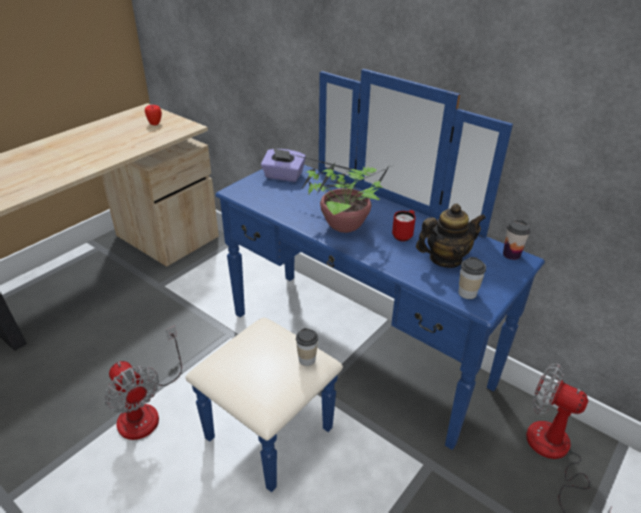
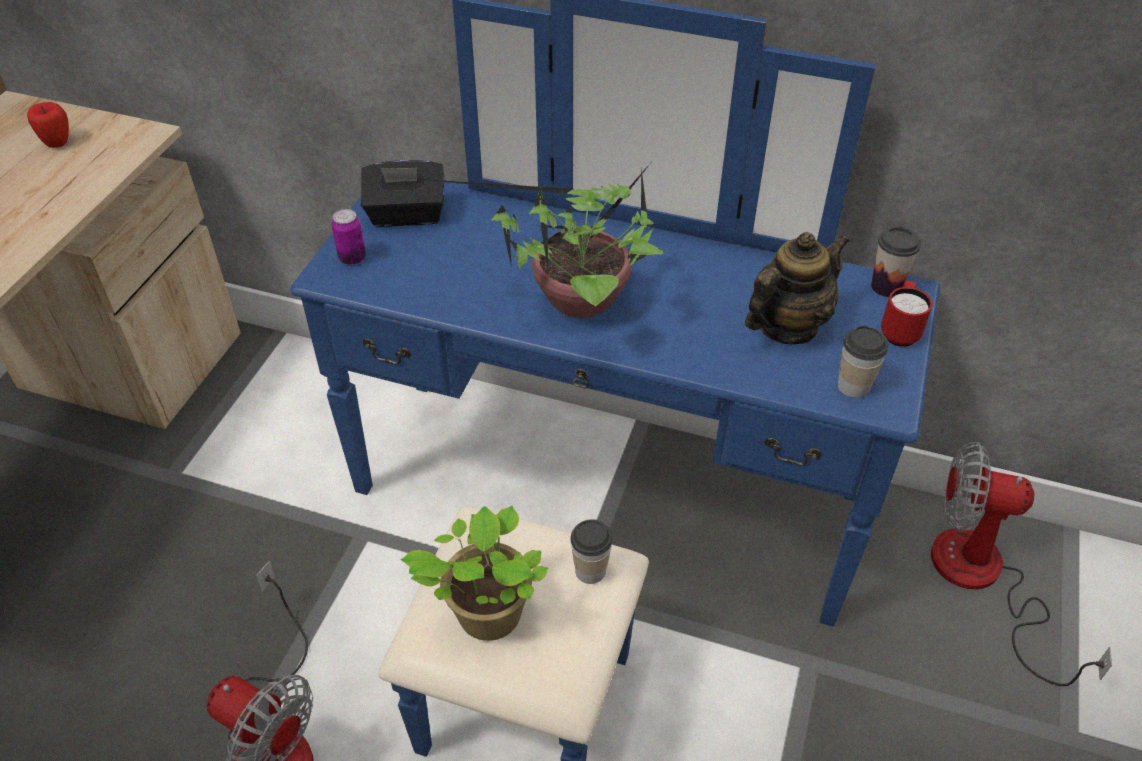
camera: 20 degrees left, 10 degrees up
(244, 364) = (485, 617): none -> potted plant
(249, 187) = (352, 258): none -> can
(283, 176) = (406, 215): purple tissue box -> black tissue box
(403, 235) = (694, 294): red mug -> red mug (899, 331)

